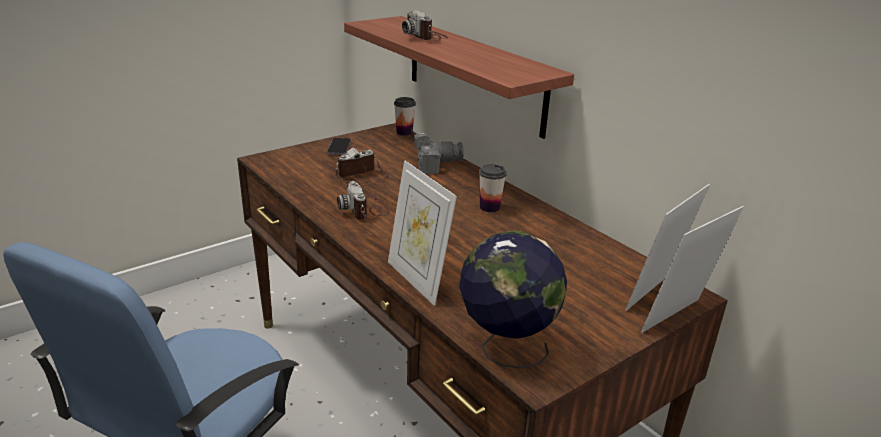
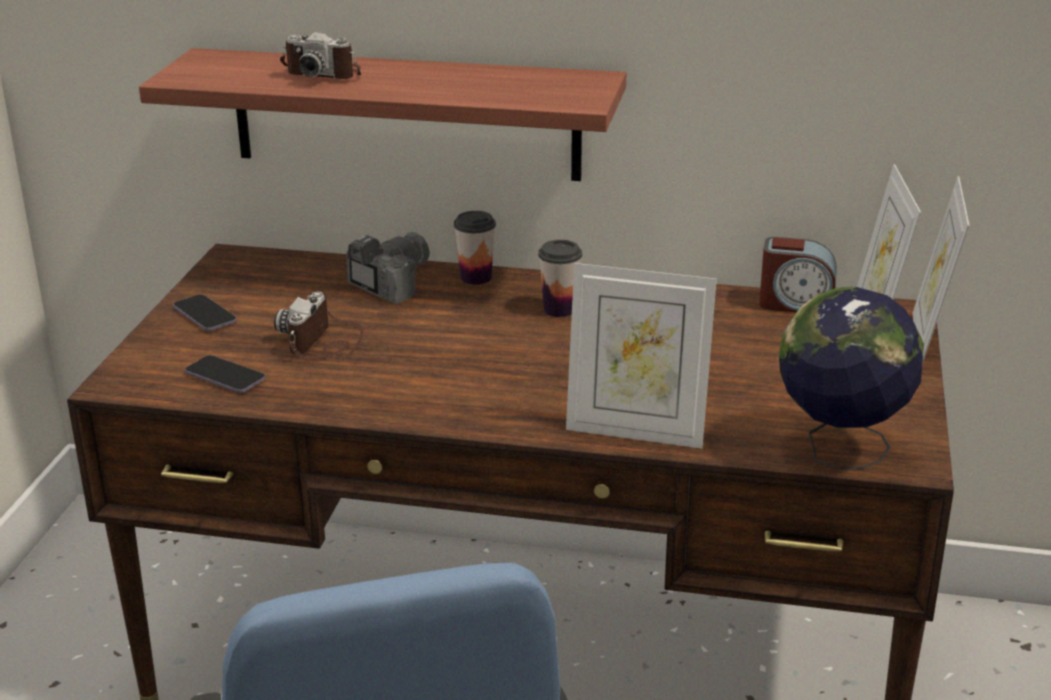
camera: 40 degrees left, 0 degrees up
(300, 174) = (225, 377): none -> phone
(365, 210) = (416, 382): camera -> none
(404, 132) = (258, 254): cup -> cup (476, 278)
(627, 260) = (796, 304): none -> alarm clock

